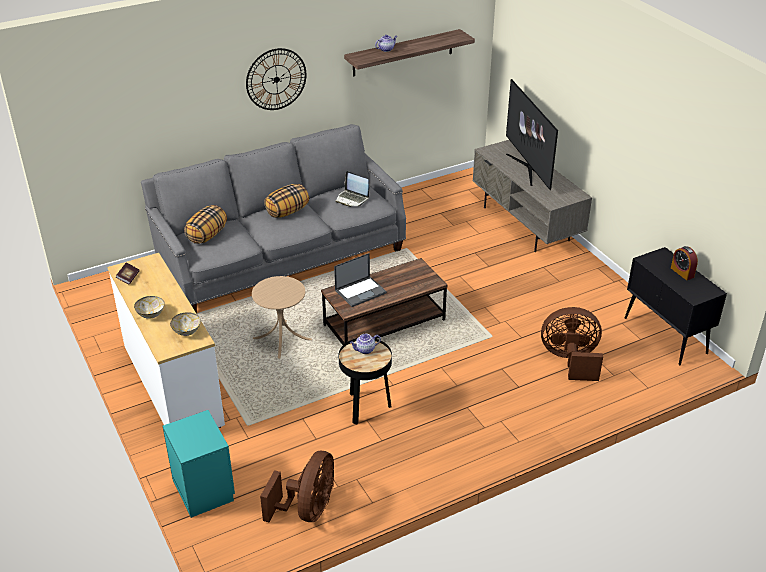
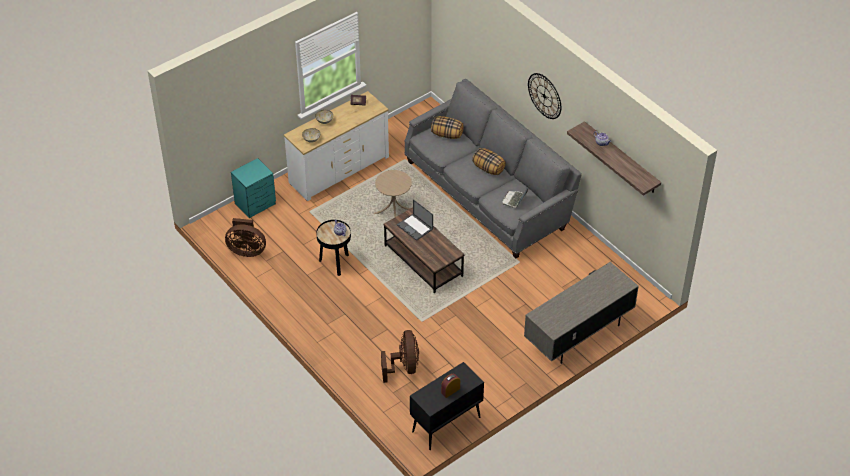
camera: 80 degrees right, 10 degrees up
(528, 168) = (589, 297): television -> none

